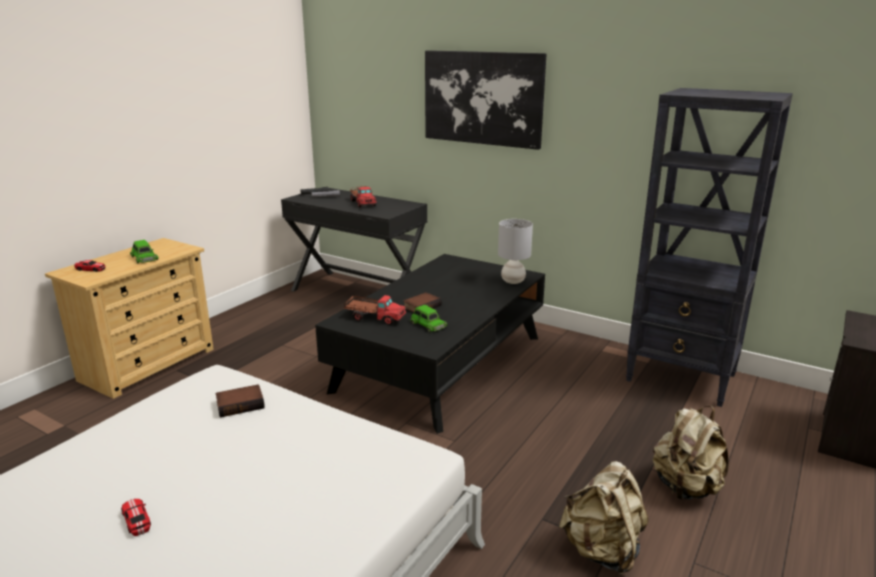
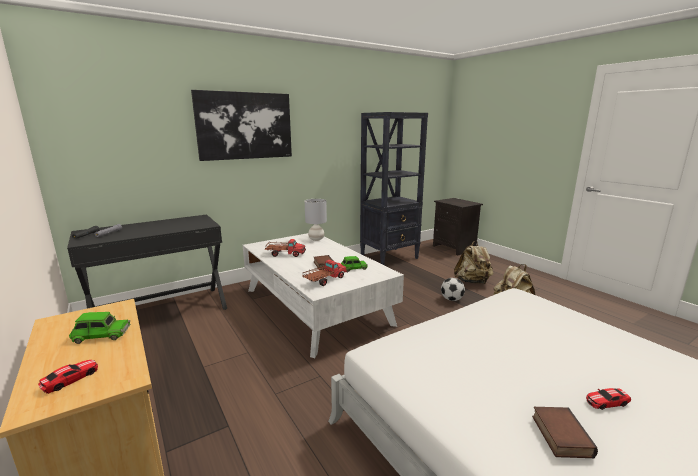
camera: 65 degrees left, 5 degrees down
(241, 404) = (435, 344): book -> book (559, 435)
(363, 203) = (160, 226): toy truck -> toy truck (285, 254)
(441, 362) = (315, 306): black coffee table -> white coffee table
(575, 471) = (451, 299): none -> football

